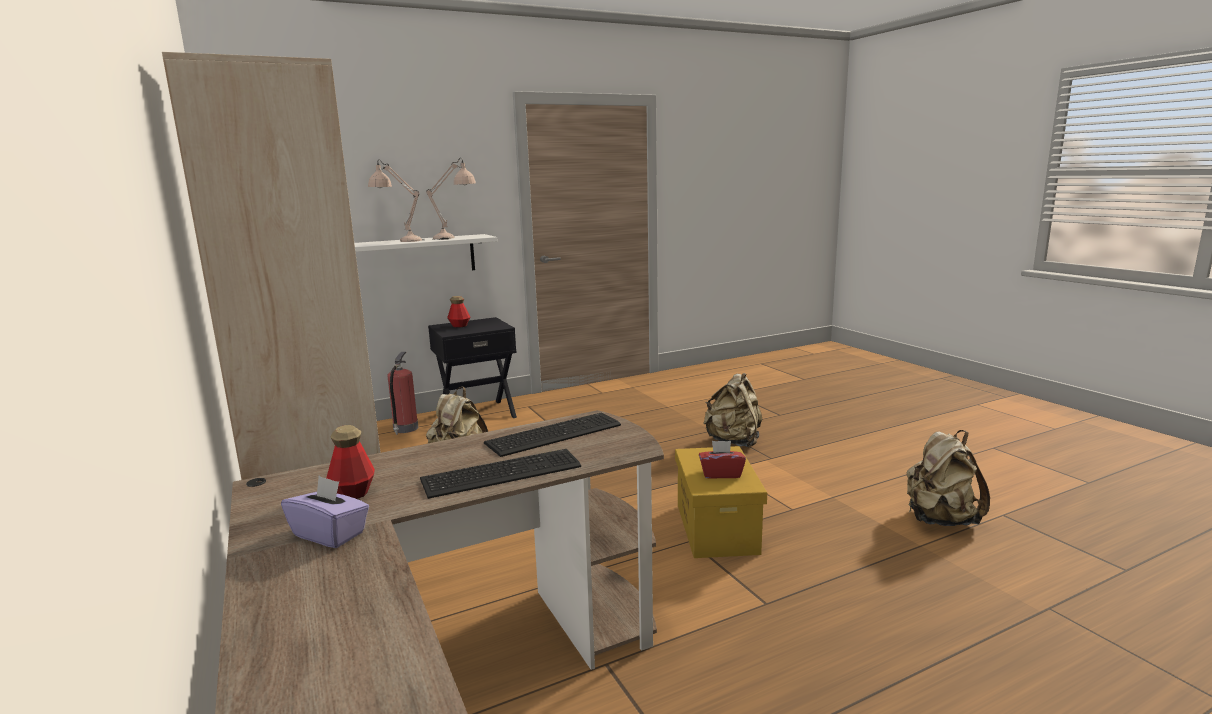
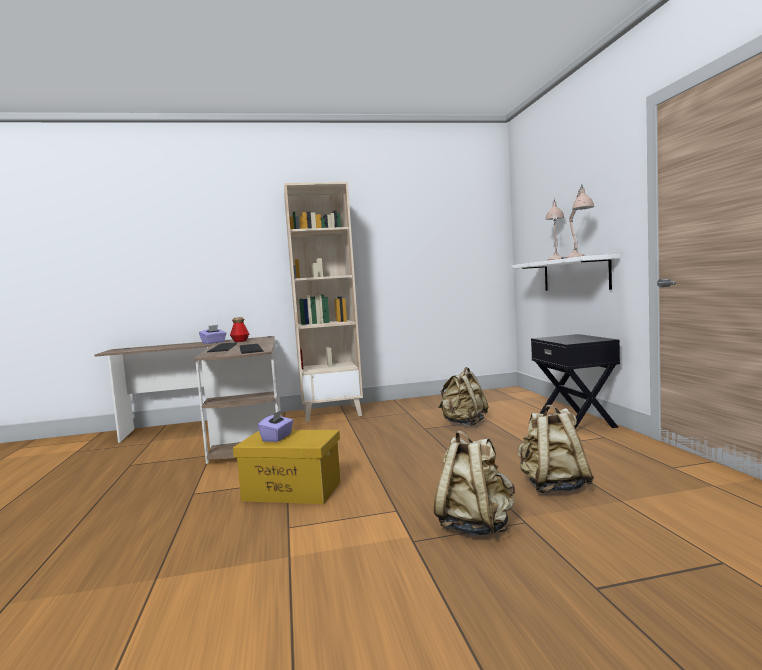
camera: 105 degrees right, 10 degrees down
(405, 429) = (537, 408): fire extinguisher -> none
(459, 326) = (573, 337): bottle -> none
(721, 474) = (277, 437): red tissue box -> purple tissue box
(939, 520) = (170, 615): beige backpack -> beige backpack (553, 486)

